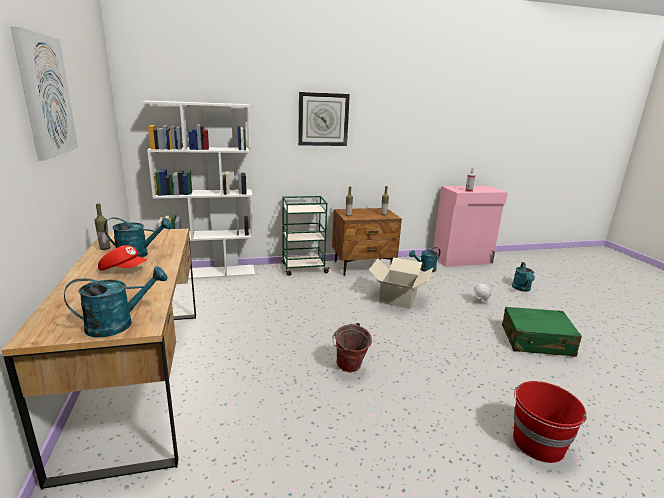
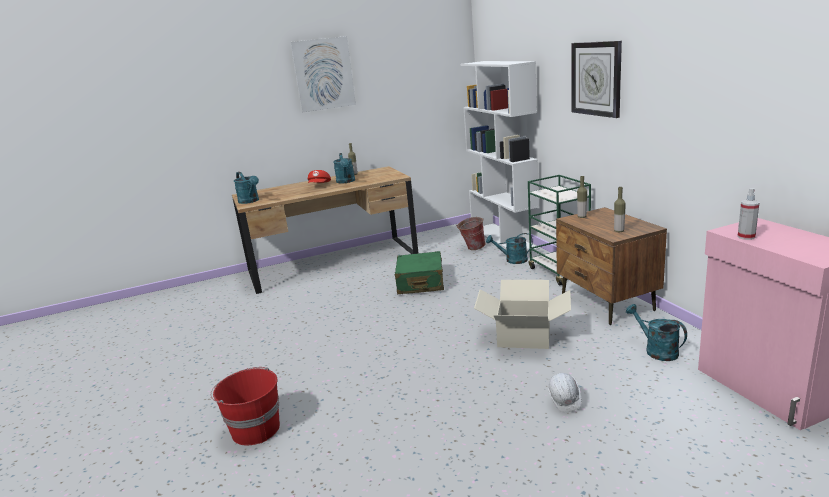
camera: 85 degrees right, 0 degrees up
(349, 369) = (356, 327): bucket -> bucket (472, 248)
(522, 289) = (675, 463): turquoise watering can -> turquoise watering can (512, 260)
(536, 341) = (457, 455): green suitcase -> green suitcase (420, 283)

